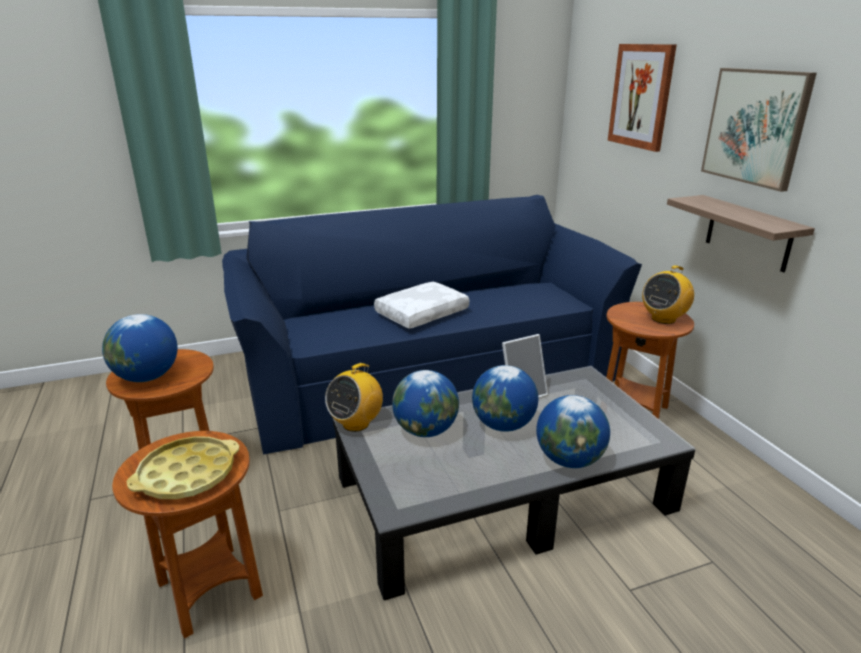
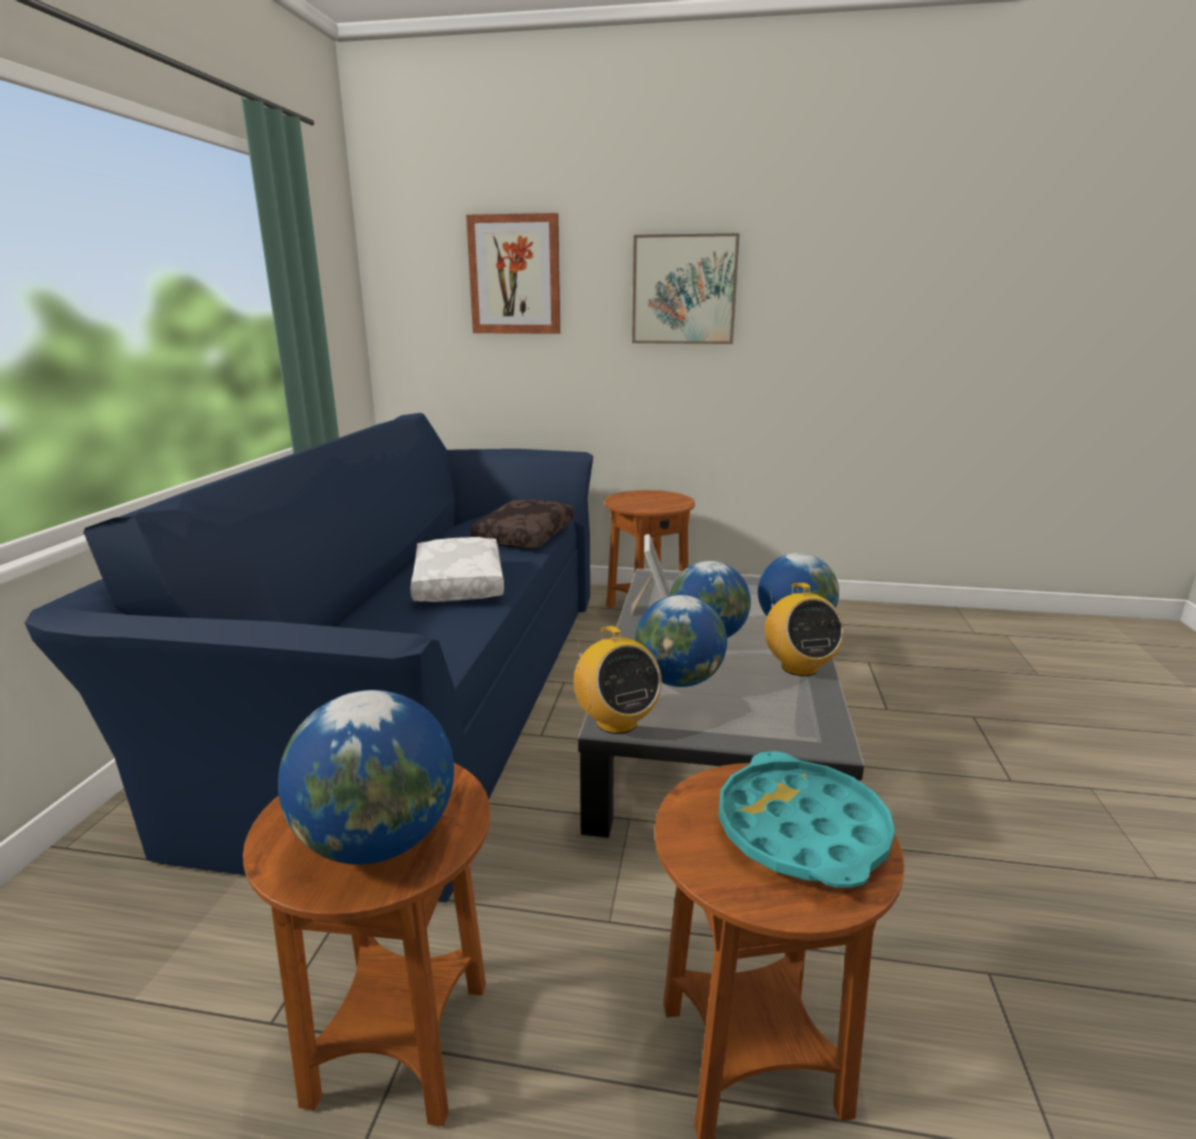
camera: 60 degrees left, 5 degrees down
(187, 474) = (801, 831): yellow tray -> turquoise tray
(529, 305) = (523, 535): none -> brown pillow
(663, 319) = (659, 498): radio -> radio (799, 667)
(748, 233) = (699, 392): shelf -> none

